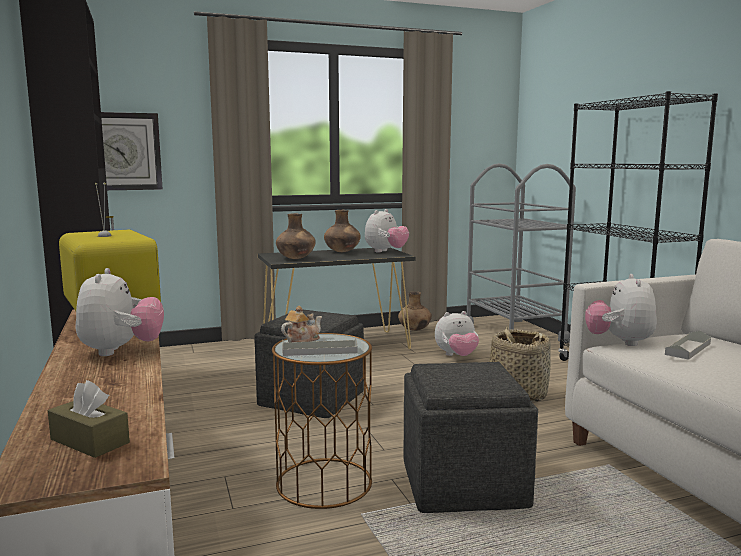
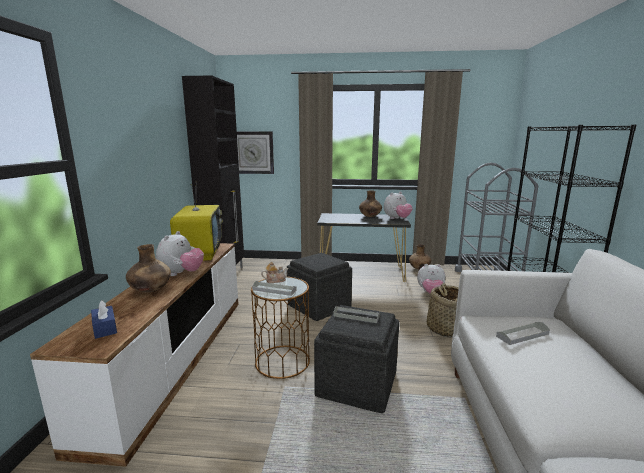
camera: 25 degrees right, 5 degrees up
(90, 441) = (105, 328): brown tissue box -> blue tissue box
(296, 259) = (336, 219): brown vase -> brown vase (150, 290)
(456, 371) = (356, 316): none -> grey tray
(619, 342) = (487, 316): plush toy -> none

